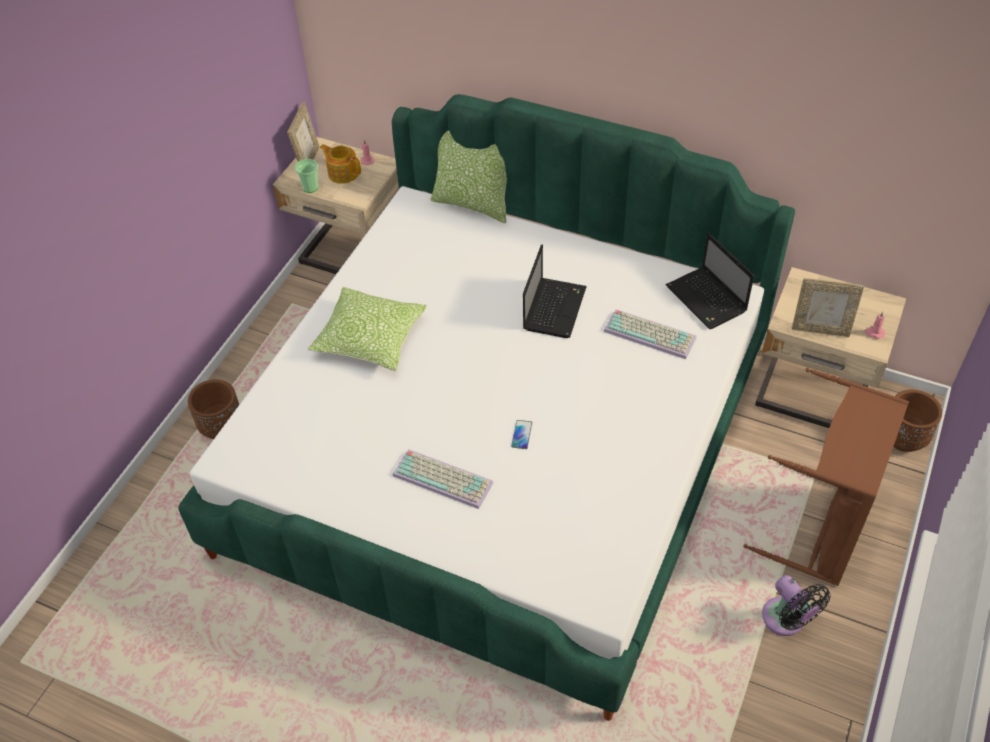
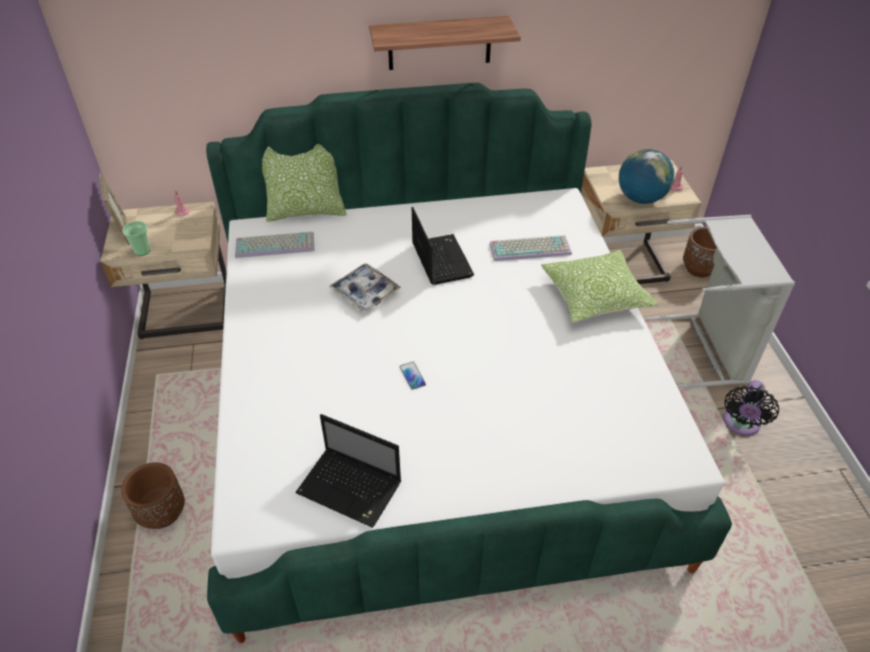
camera: 35 degrees left, 5 degrees down
(343, 173) = (165, 229): teapot -> none
(370, 338) = (302, 347): pillow -> pillow (595, 296)
(444, 478) = (469, 430): keyboard -> keyboard (276, 244)
(460, 310) = (365, 292): none -> tray
(521, 435) = (501, 364): phone -> phone (412, 376)
(638, 85) = (439, 43): none -> shelf
(707, 300) = (548, 210): laptop -> laptop (351, 488)
(786, 621) = (740, 424): black fan -> black fan turned 90 degrees clockwise
(820, 329) = (640, 199): picture frame -> globe
(822, 528) = (705, 349): brown laundry basket -> grey laundry basket

